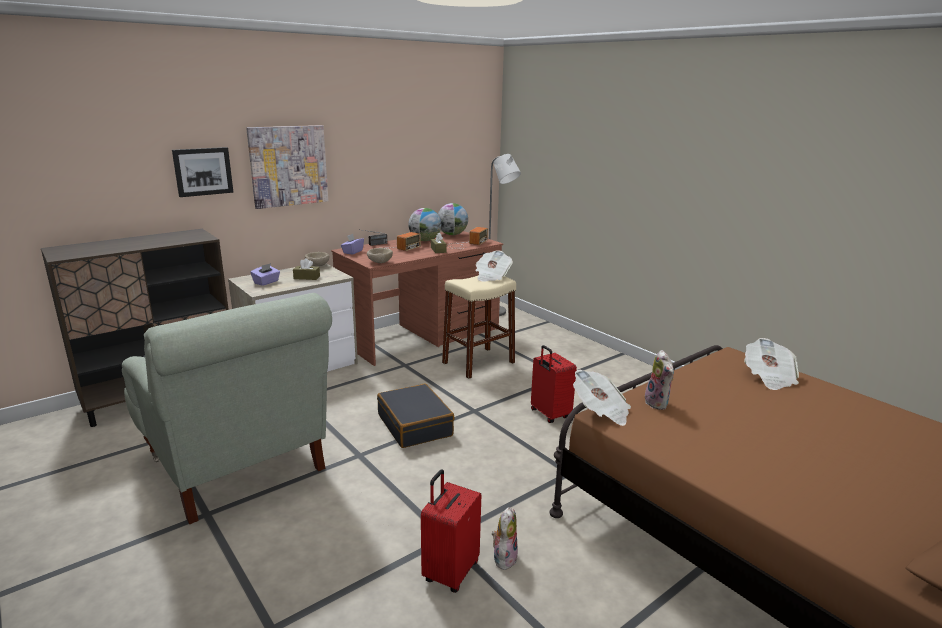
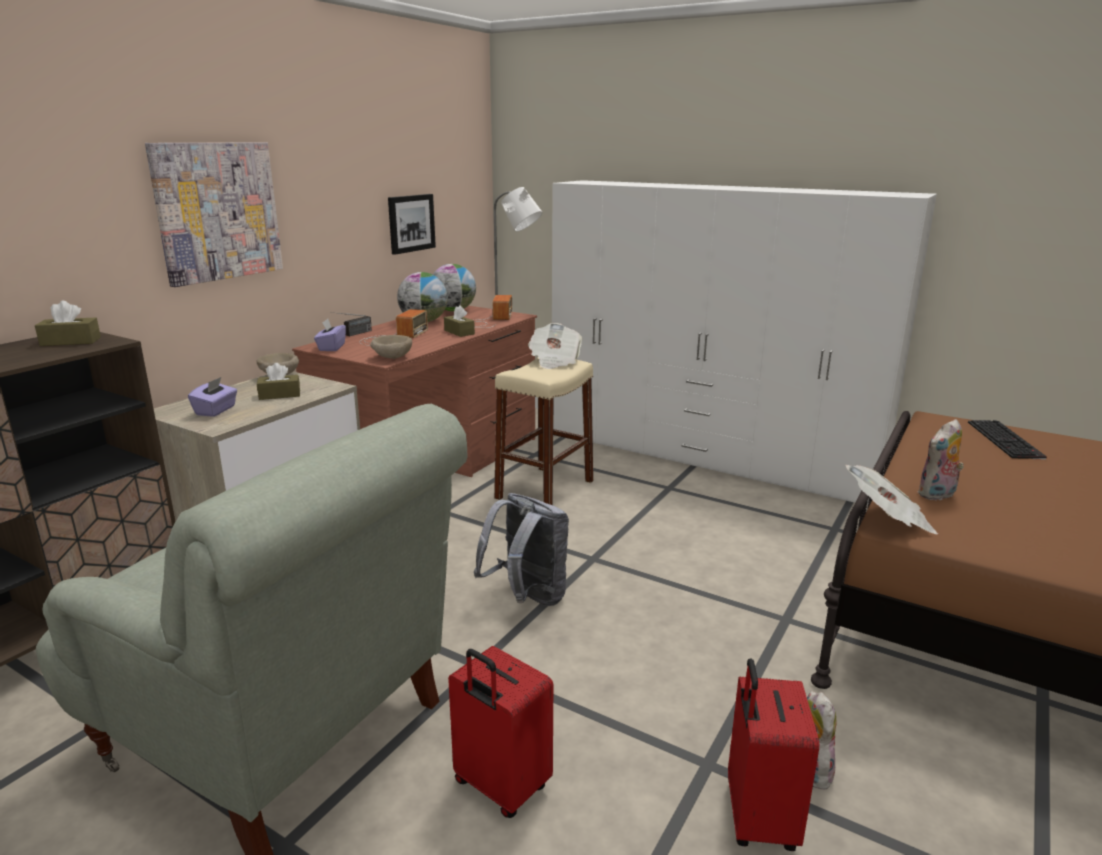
camera: 20 degrees left, 0 degrees up
(188, 236) = (71, 341): none -> brown tissue box
(203, 171) = (75, 223): picture -> picture (411, 223)
(415, 425) = (527, 598): black suitcase -> grey backpack
(549, 414) = (694, 543): red suitcase -> red suitcase (500, 787)
(608, 360) = (704, 457): none -> white wardrobe
(658, 403) = (937, 495): plush toy -> plush toy turned 90 degrees clockwise
(768, 377) = (1006, 440): newspaper -> keyboard

